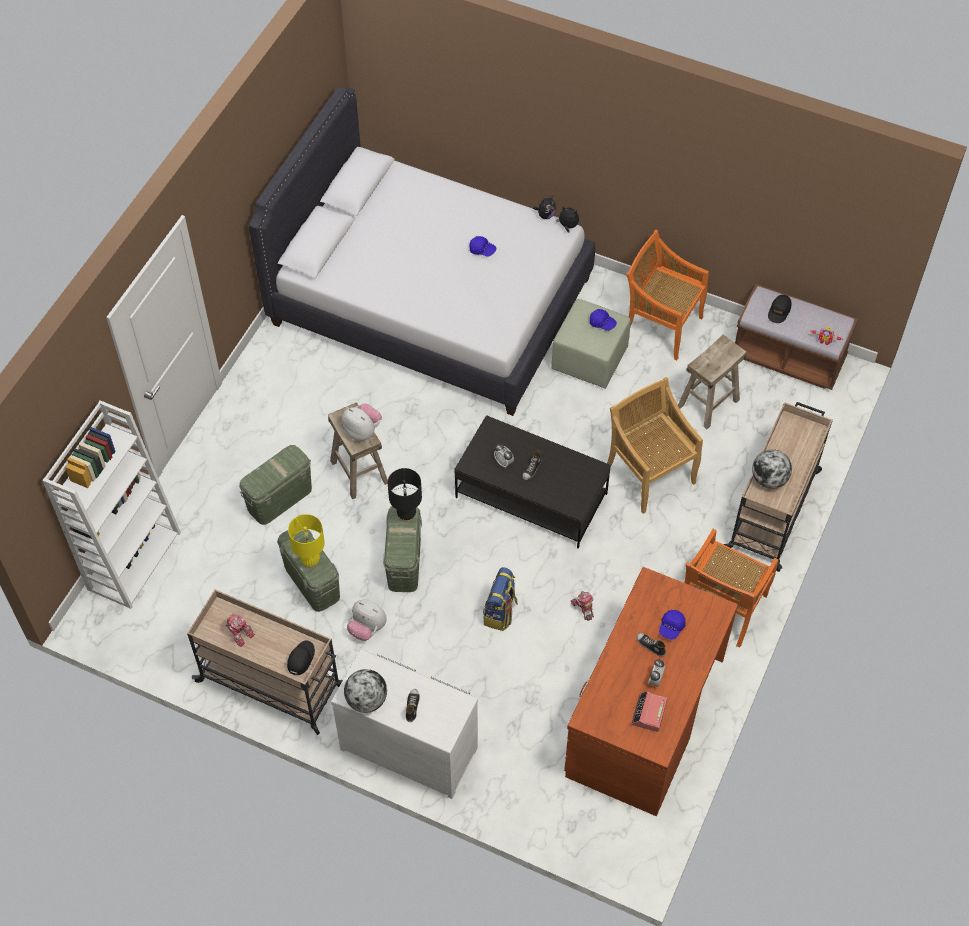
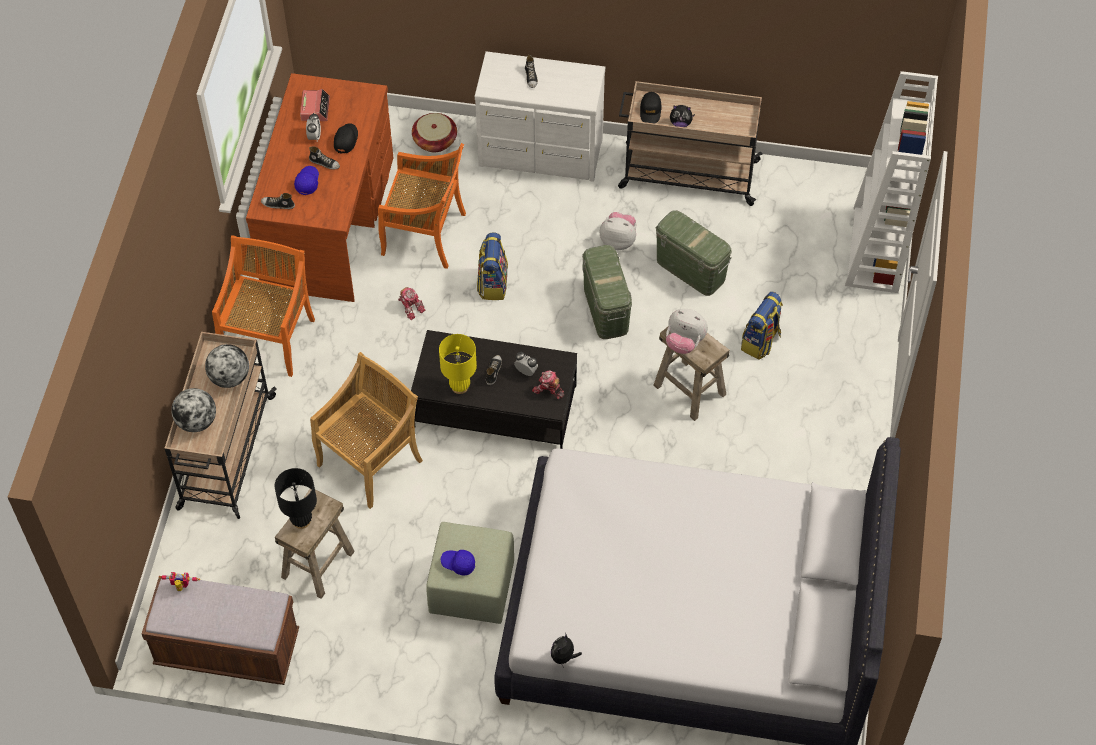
camera: 165 degrees right, 0 degrees up
(239, 632) = (717, 119): toy robot -> toy robot (548, 390)
(279, 499) = (761, 342): green storage box -> backpack
(310, 561) = (688, 230): yellow table lamp -> yellow table lamp (460, 386)
(366, 700) = (573, 73): globe -> globe (196, 421)
(406, 515) = (609, 295): black table lamp -> black table lamp (301, 520)
(482, 250) = (627, 583): blue cap -> none
(514, 791) = (435, 140): none -> basket
(568, 226) = (530, 647): plush toy -> plush toy (680, 123)
(649, 474) = (371, 461): beige chair -> beige chair turned 90 degrees counterclockwise
(661, 326) = (394, 656): orange chair -> orange chair (425, 235)
(704, 610) = (278, 205): none -> shoe
(779, 311) = (241, 613): black cap -> black cap (346, 140)

